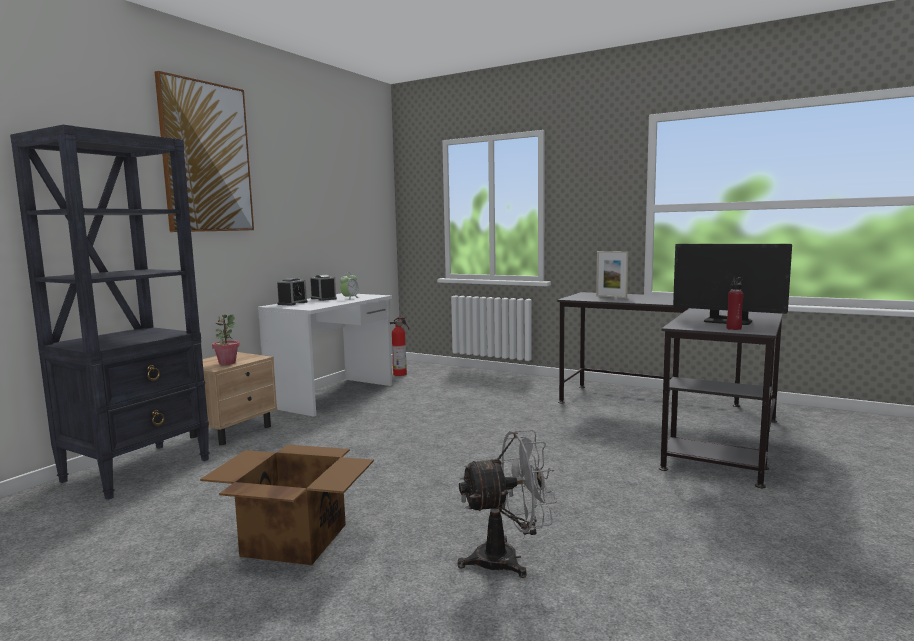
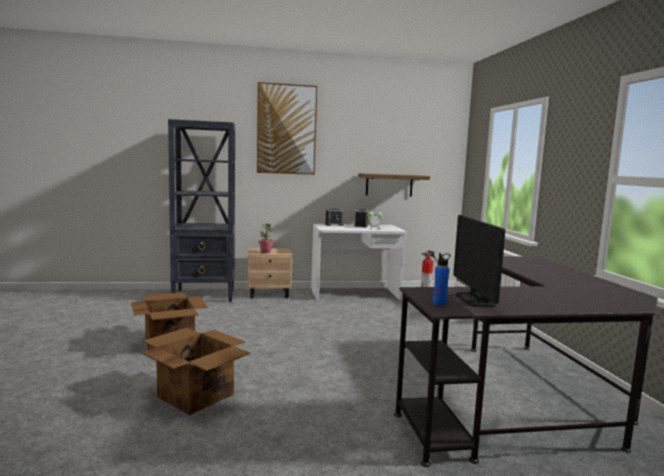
camera: 50 degrees right, 0 degrees up
(334, 239) = (389, 185): none -> shelf
(508, 559) = (195, 395): grey fan -> cardboard box
(611, 297) = (531, 264): picture frame -> none
(734, 328) = (439, 303): red bottle -> blue bottle

